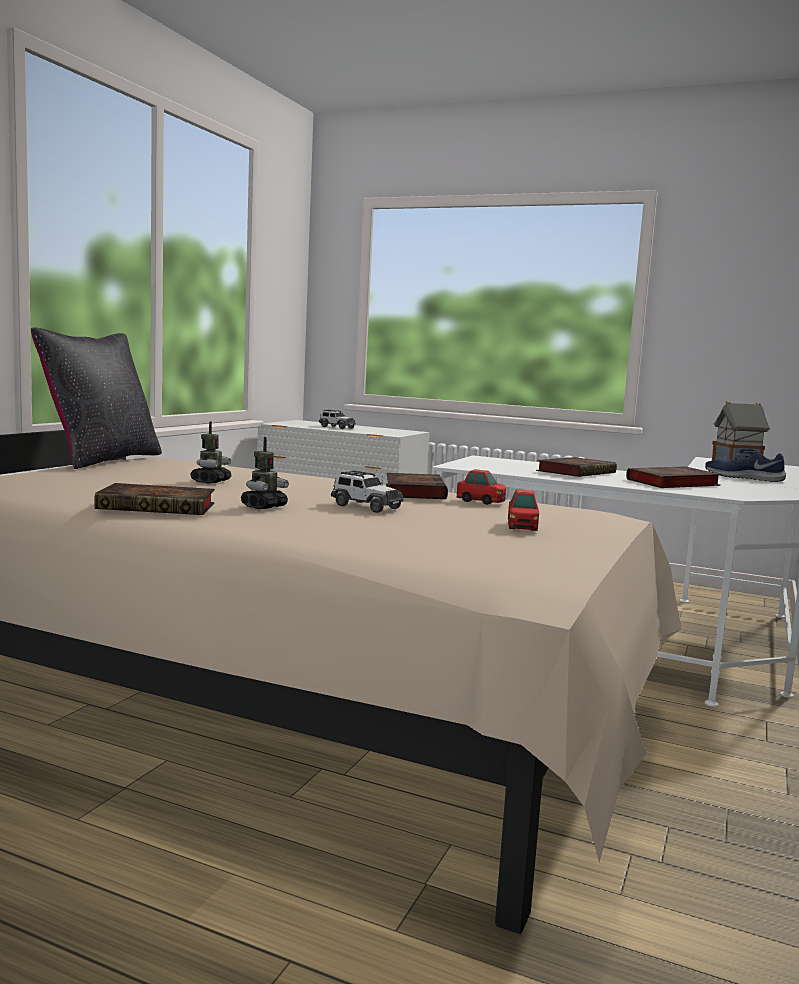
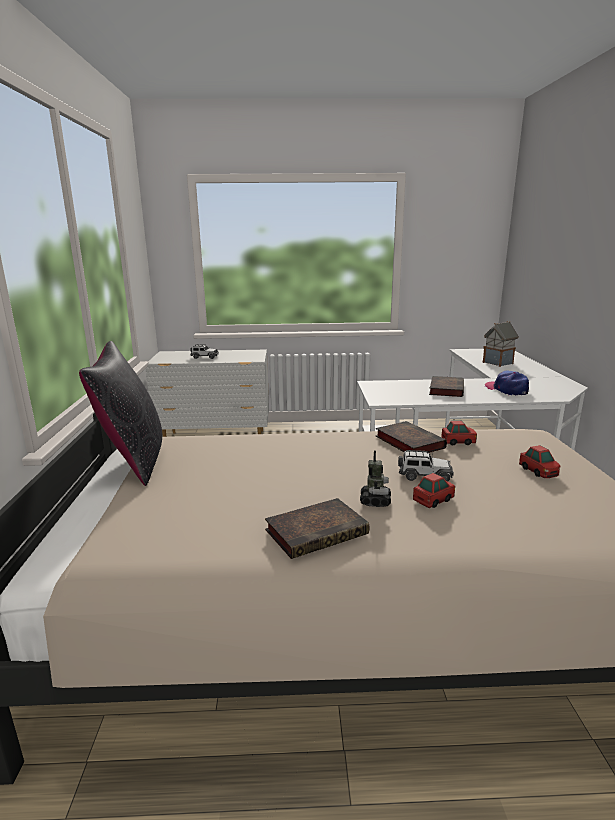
camera: 25 degrees left, 10 degrees up
(210, 481) = (273, 471): toy robot -> none
(330, 516) = (434, 500): none -> toy car
(671, 483) = (506, 389): book -> cap
(743, 477) = (516, 371): blue shoe -> none

